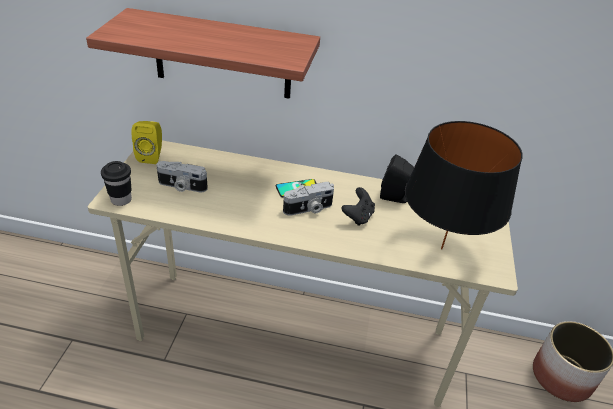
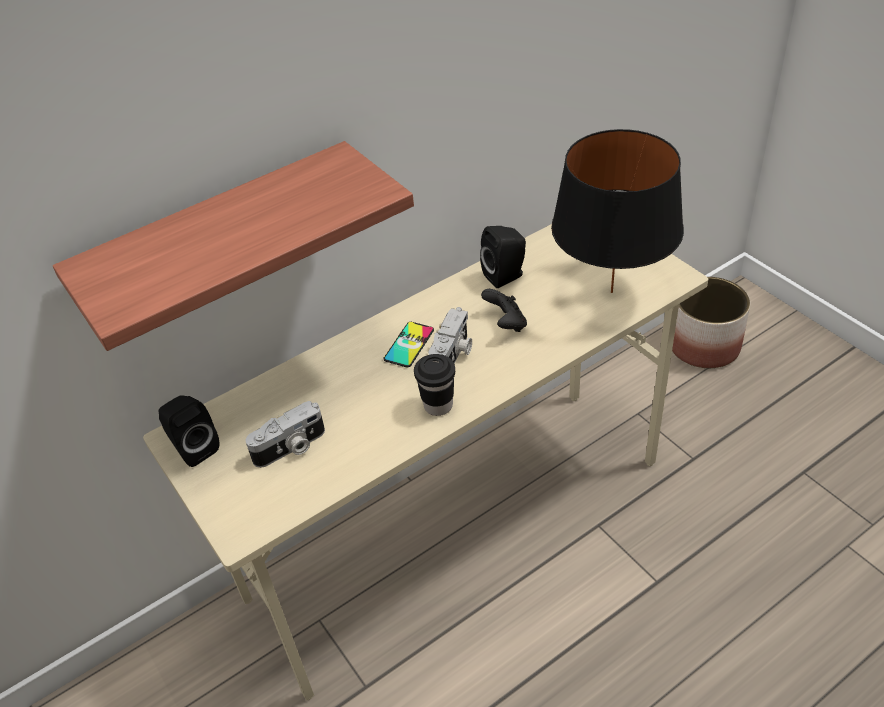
camera: 40 degrees left, 5 degrees up
(121, 200) = (251, 522): black cup -> black cup (438, 405)
(151, 156) = (194, 448): yellow speaker -> black speaker

